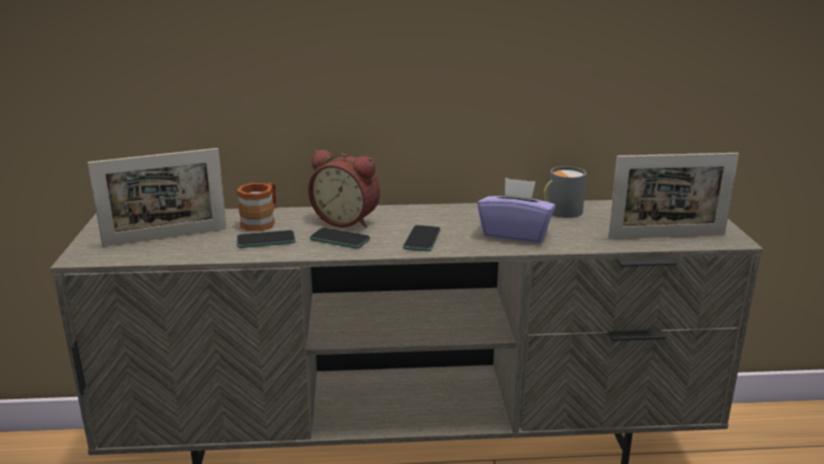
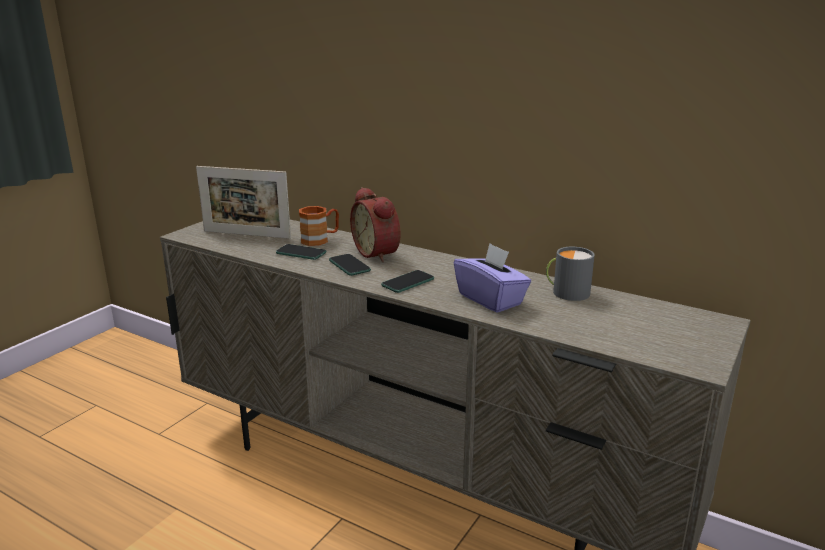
camera: 35 degrees right, 0 degrees up
(666, 236) = (633, 343): picture frame -> none

